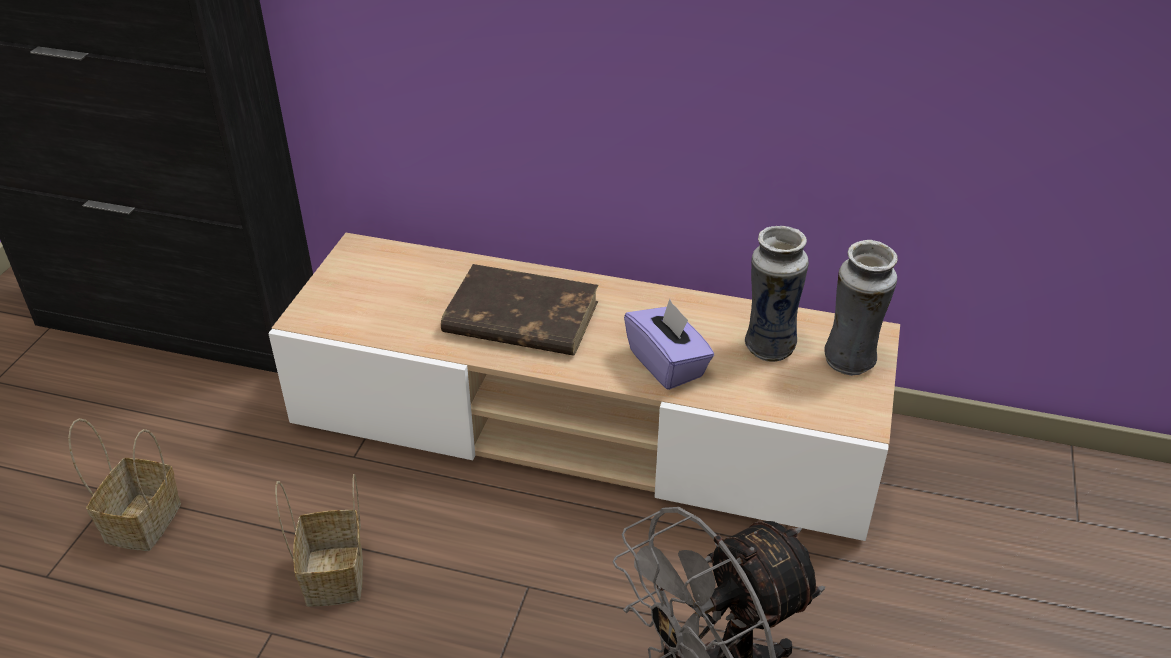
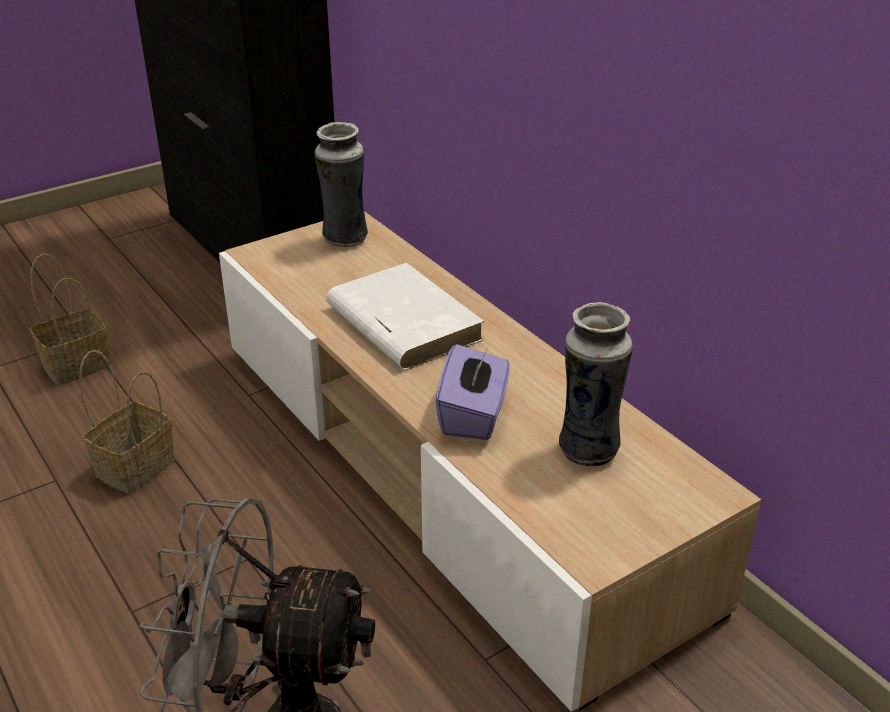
camera: 40 degrees right, 5 degrees down
(519, 318) = (402, 323): brown book -> white book
(850, 362) = (653, 503): vase -> vase (344, 239)

